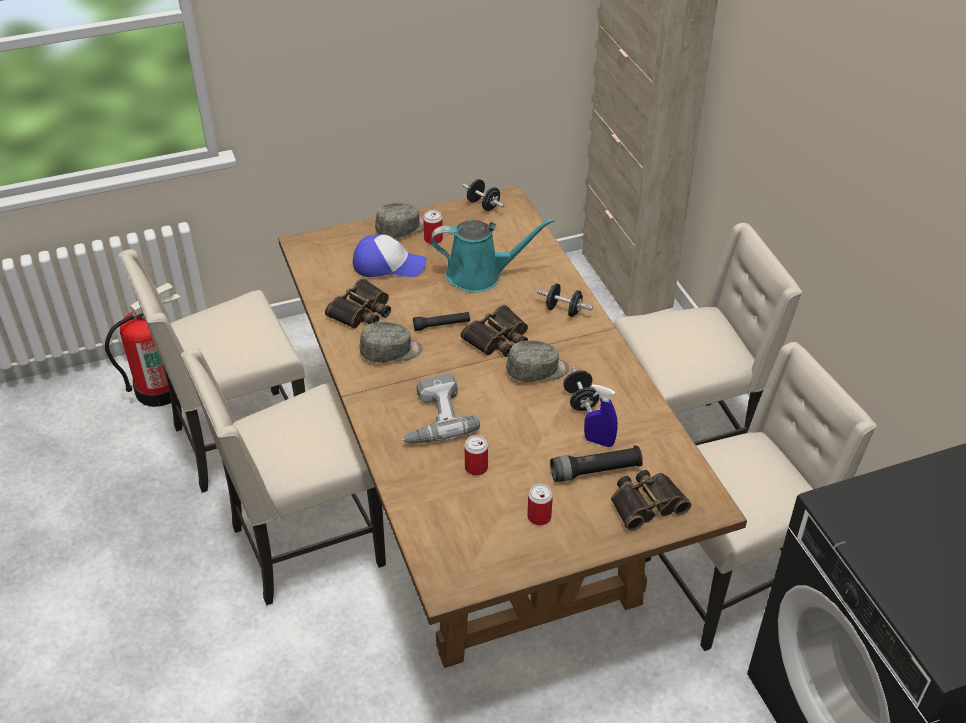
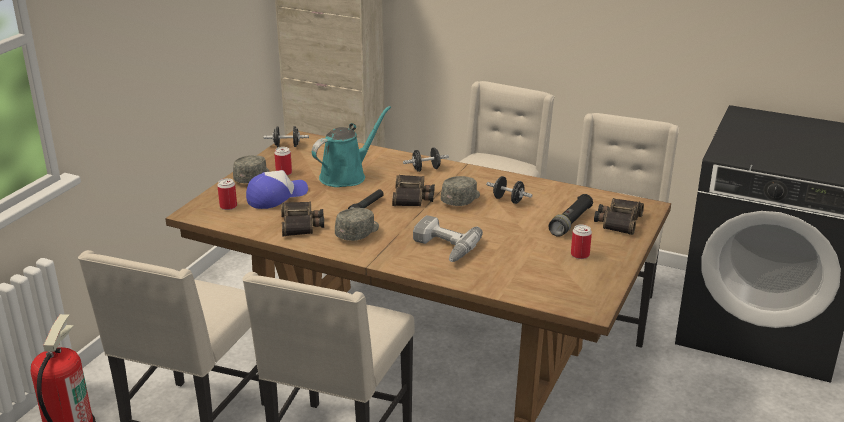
camera: 45 degrees left, 15 degrees down
(476, 468) = (508, 254): can -> can (228, 206)
(599, 441) = (549, 210): blue spray bottle -> none

